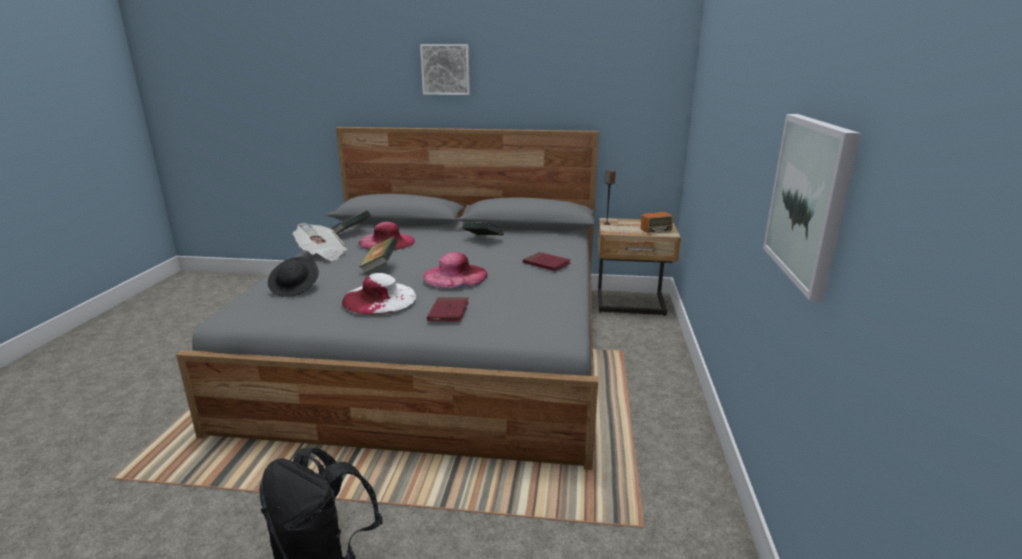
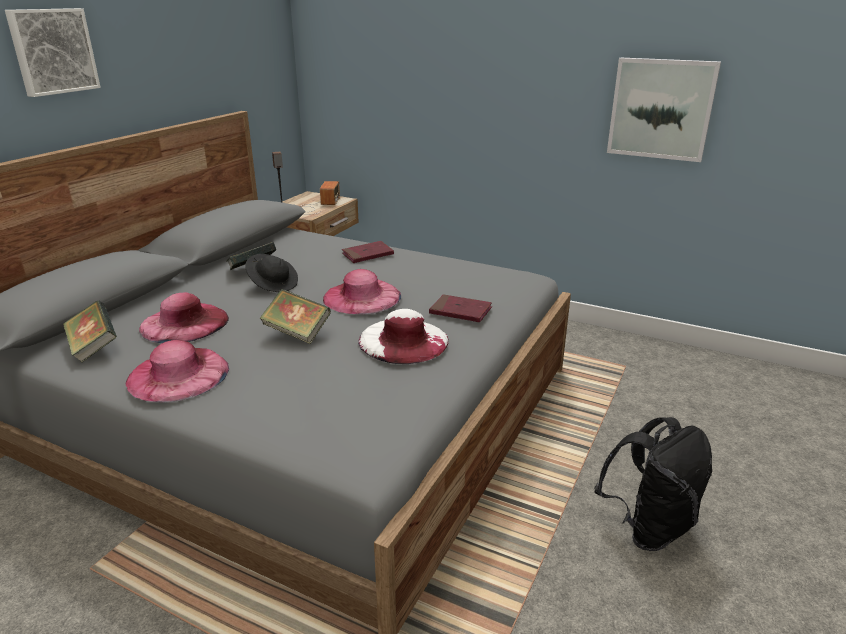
camera: 70 degrees left, 5 degrees up
(295, 288) = (325, 393): black hat -> black hat (273, 284)
(322, 254) = (178, 374): newspaper -> pink hat

